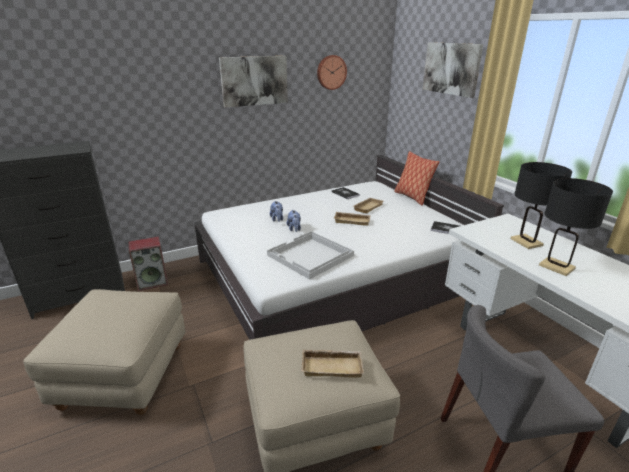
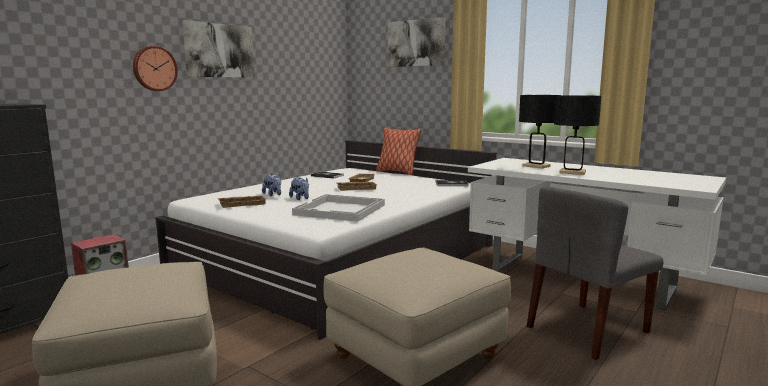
camera: 25 degrees left, 15 degrees down
(331, 72) = (294, 50): wall clock -> wall clock (154, 68)
(332, 365) = (439, 264): beige tray -> beige tray (242, 204)

